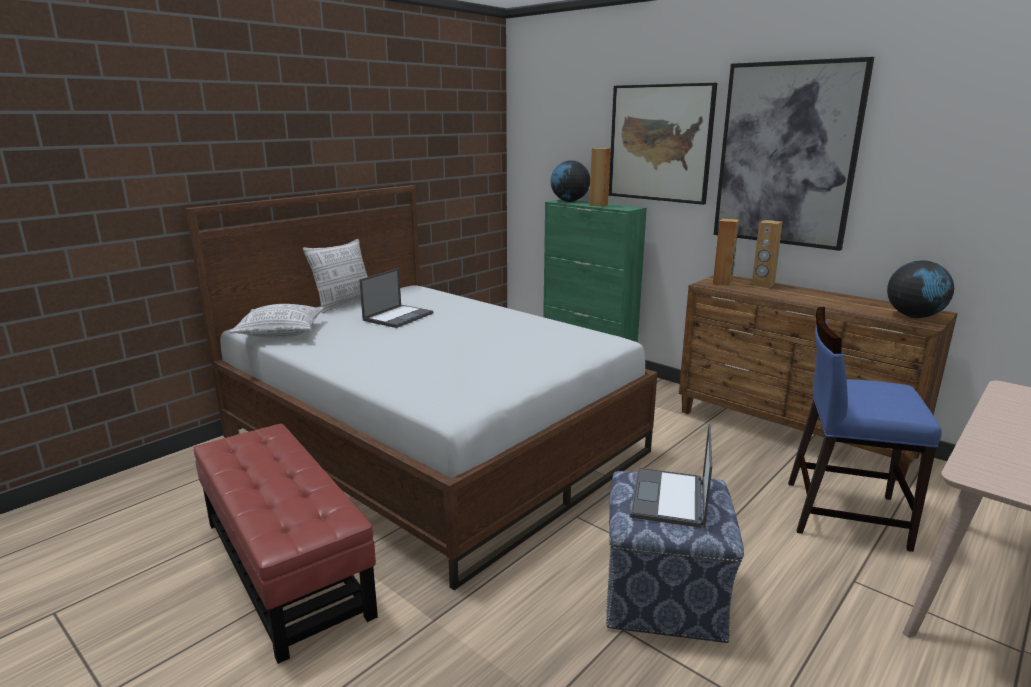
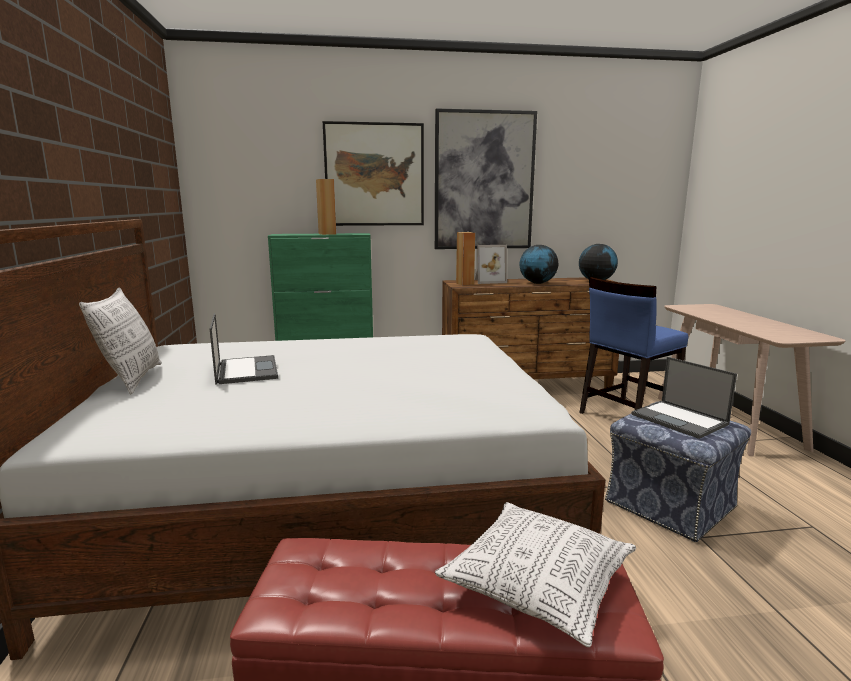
camera: 50 degrees left, 5 degrees down
(281, 333) = (139, 428): pillow -> pillow (538, 584)
(569, 201) = (288, 234): globe -> globe (537, 283)
(762, 285) = (488, 281): brown speaker -> picture frame

